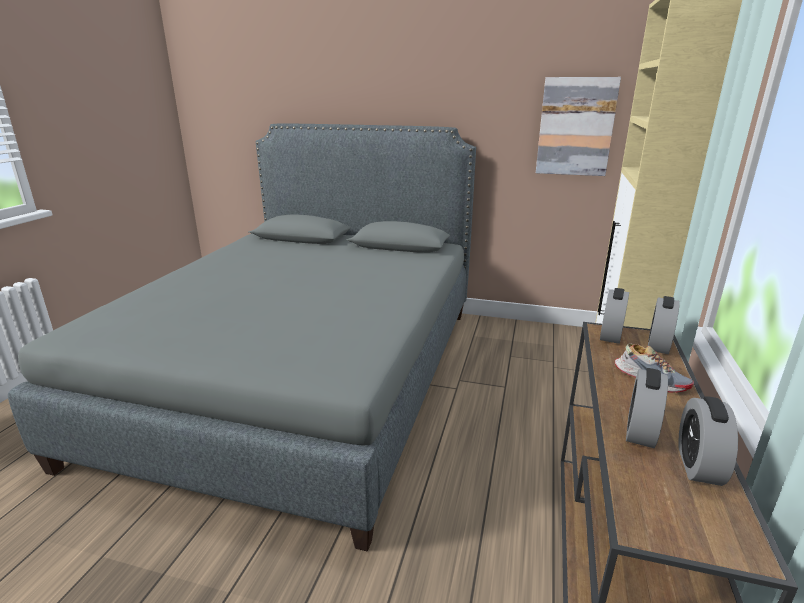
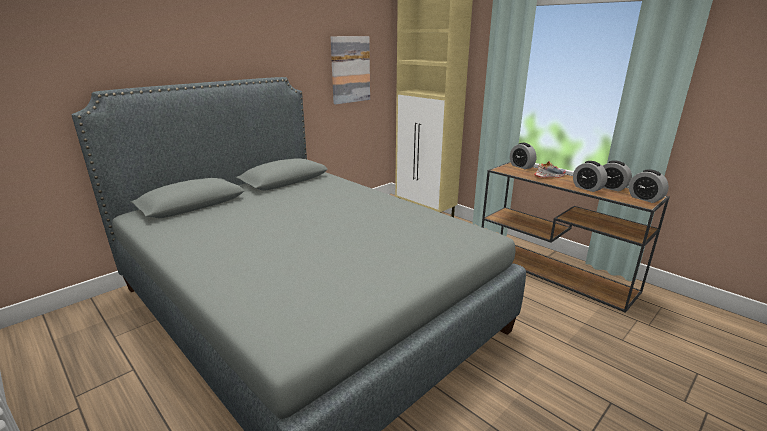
camera: 60 degrees left, 0 degrees up
(611, 335) = (506, 170): alarm clock -> alarm clock (645, 198)

